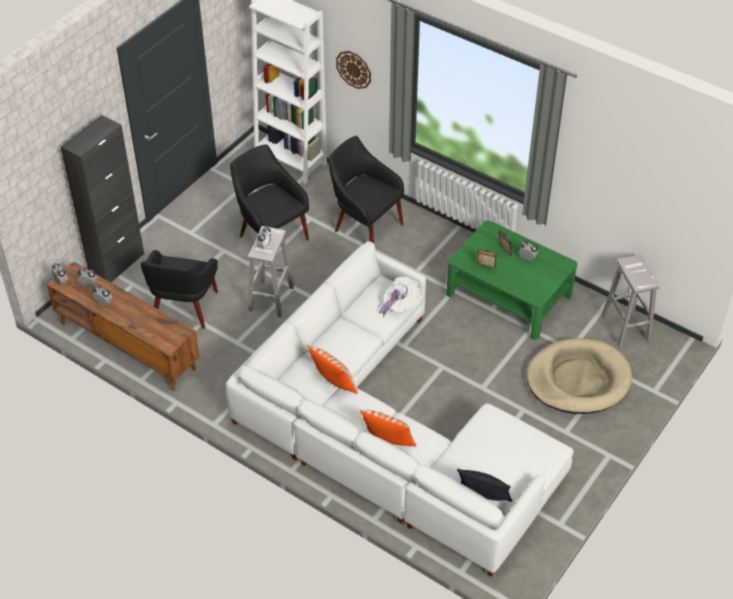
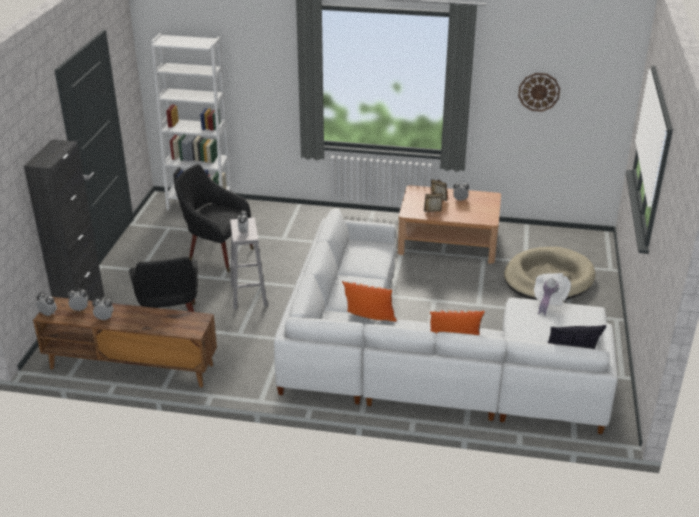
camera: 25 degrees left, 15 degrees down
(354, 69) = (256, 87): wall clock -> wall clock (539, 92)
(365, 225) = (295, 228): black armchair -> none
(400, 304) = (382, 252): white hat -> white hat (549, 301)
(508, 295) = (448, 241): green coffee table -> brown coffee table
(626, 328) = (554, 238): white stool -> none

